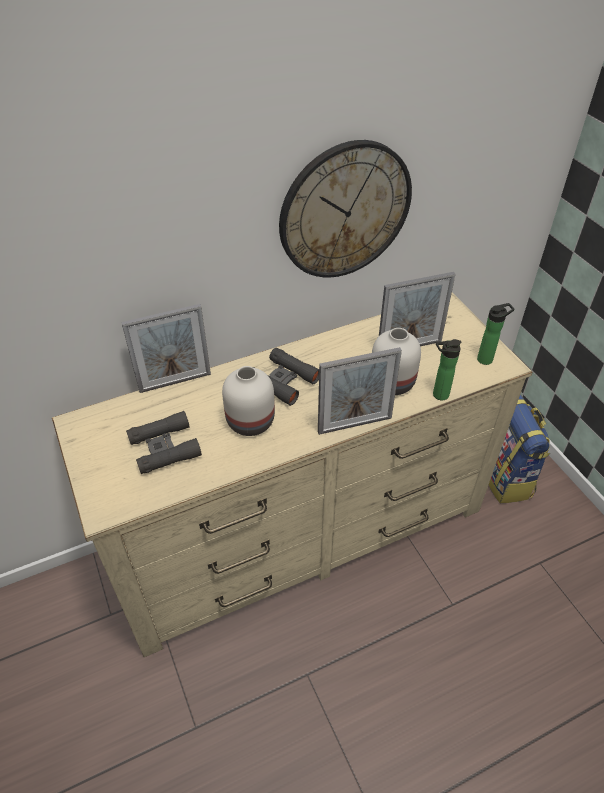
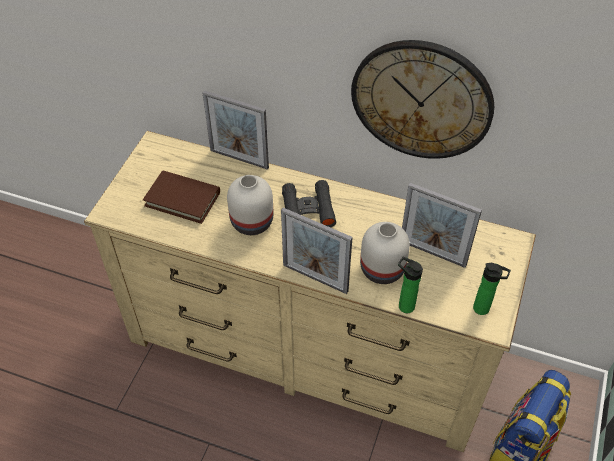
camera: 45 degrees right, 5 degrees up
(164, 447) = (182, 199): black binoculars -> brown book

